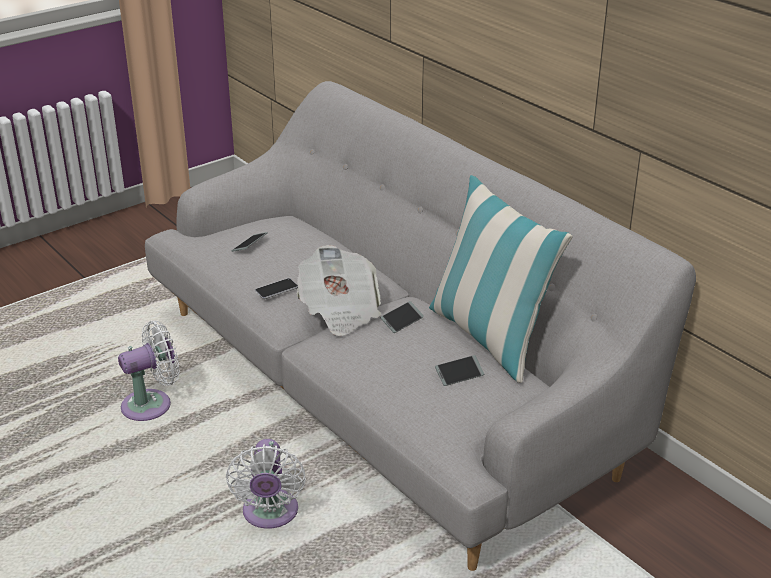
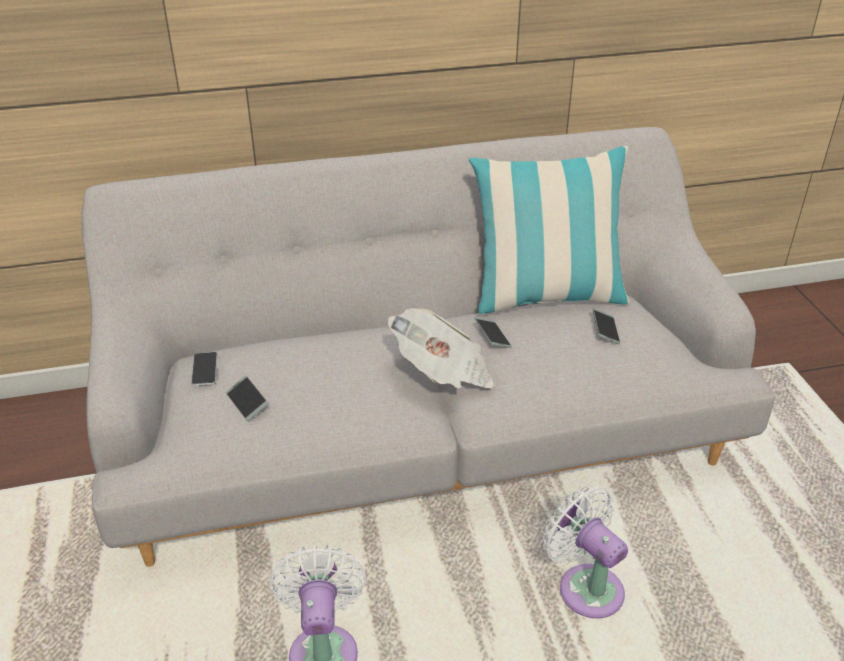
camera: 65 degrees left, 5 degrees up
(270, 515) = (585, 586): white fan -> white fan turned 150 degrees counterclockwise
(276, 289) = (366, 406): phone -> phone (205, 369)

